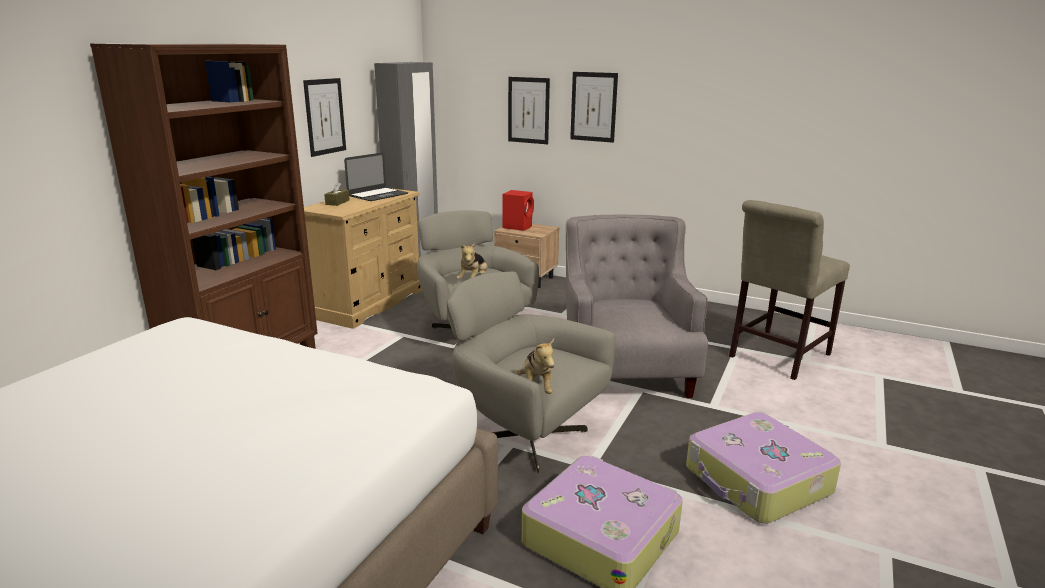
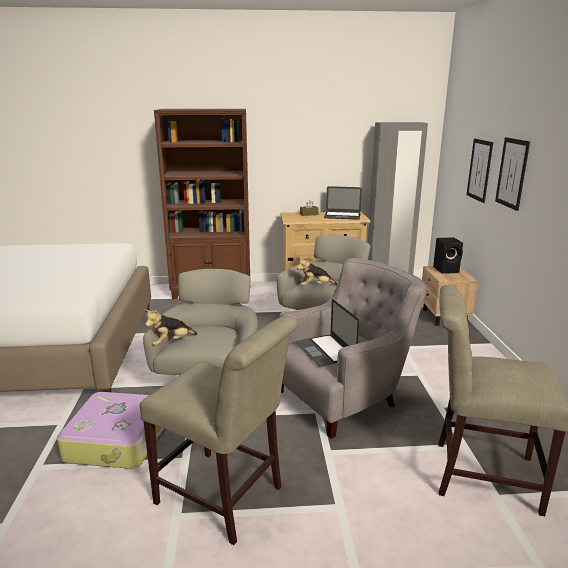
camera: 60 degrees right, 0 degrees up
(325, 116) = (321, 157): picture -> none
(518, 227) = (447, 270): red speaker -> black speaker
(637, 317) = (325, 350): none -> laptop
(757, 481) = (224, 498): suitcase -> beige chair

